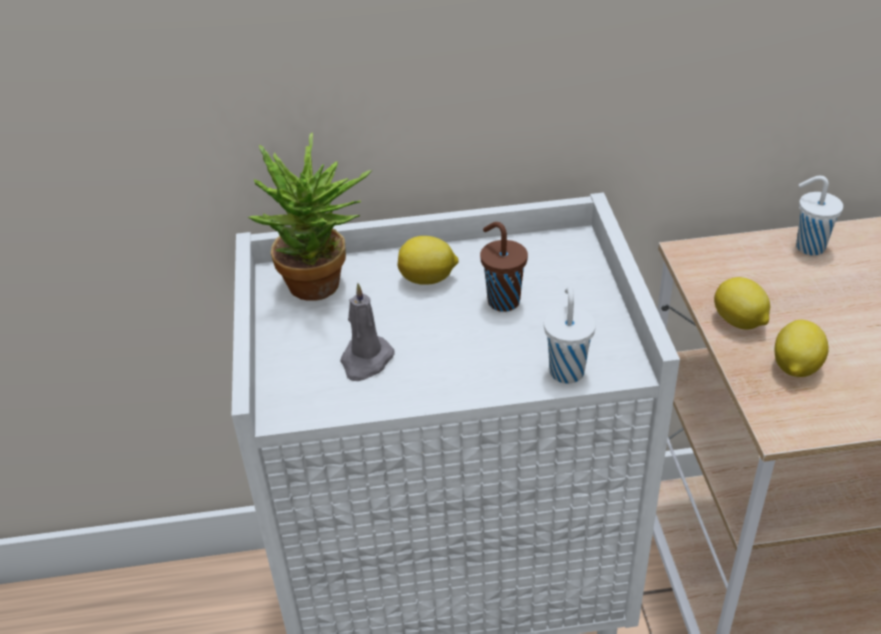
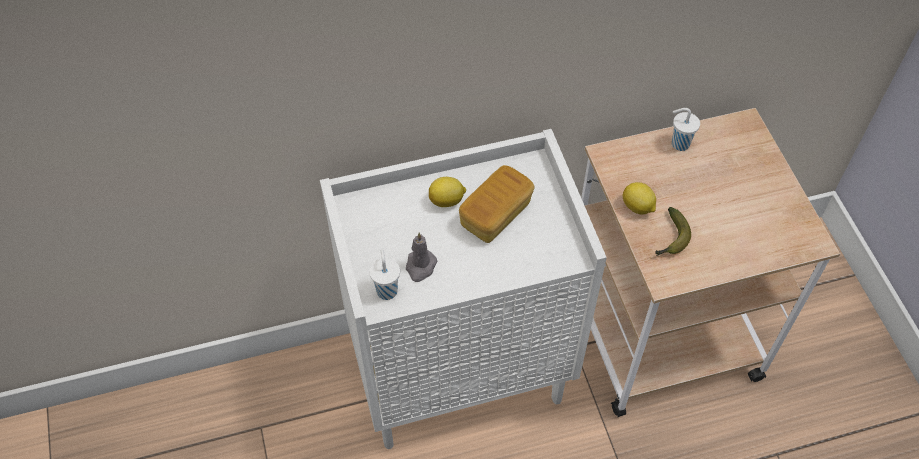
camera: 10 degrees left, 15 degrees up
(322, 289) = (381, 213): potted plant -> none
(502, 301) = (495, 214): brown cup -> bread
(566, 370) = (540, 263): white cup -> white cup (387, 290)
(795, 368) = (671, 239): lemon -> banana

